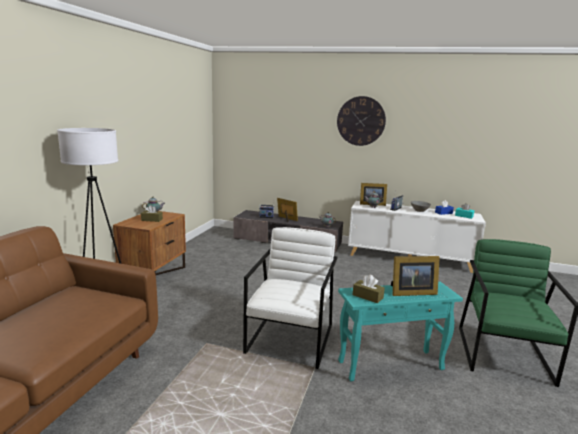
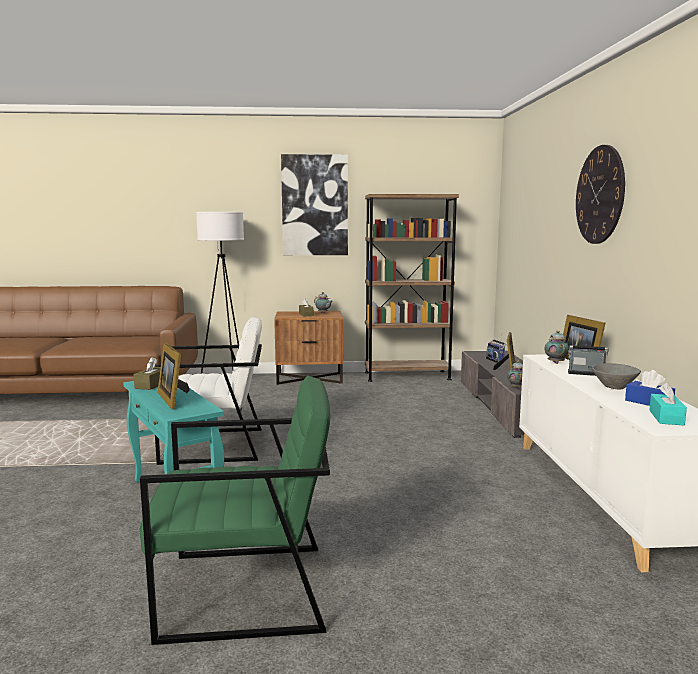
camera: 70 degrees right, 5 degrees down
(129, 117) = (315, 205): none -> picture
(195, 246) = (407, 376): none -> brown bookcase

